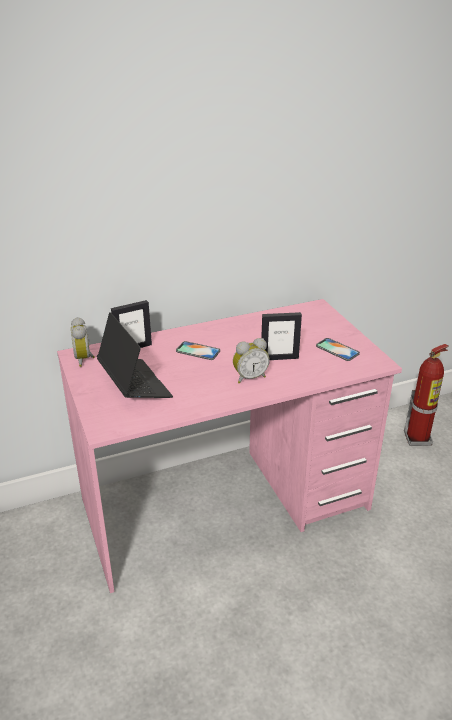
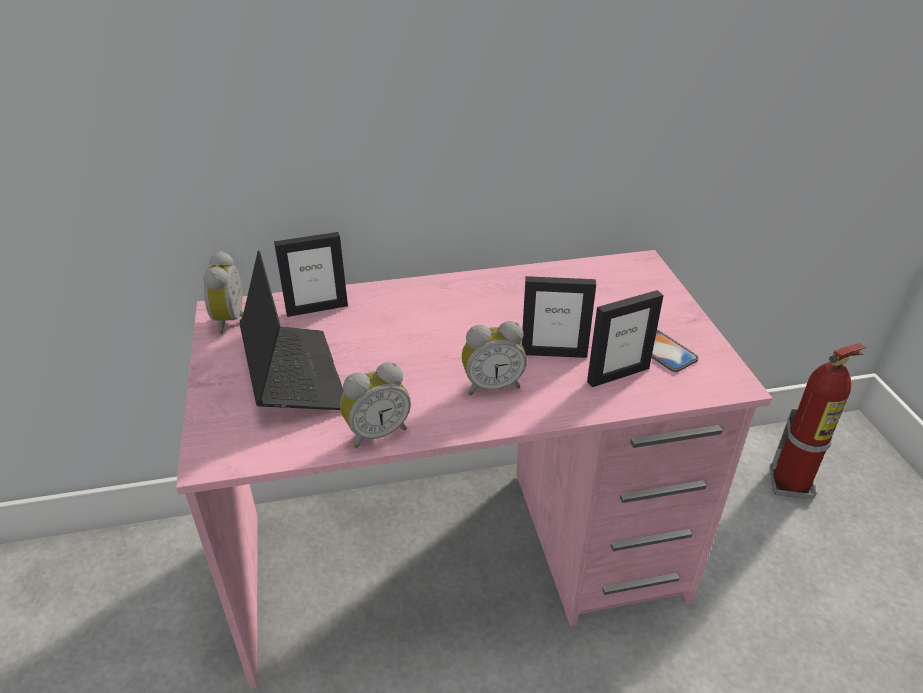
camera: 10 degrees right, 5 degrees up
(192, 406) = (376, 432): none -> alarm clock
(198, 351) = (419, 325): phone -> none
(317, 365) = (617, 374): none -> picture frame

